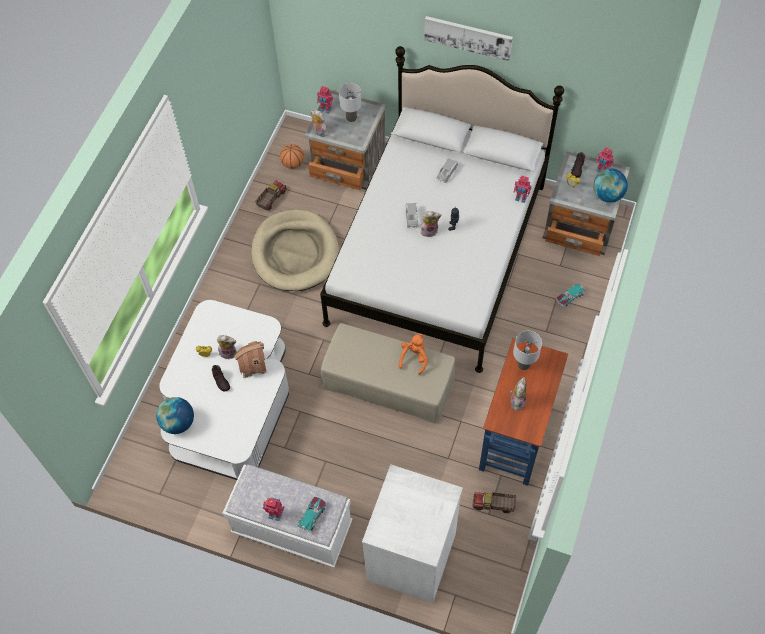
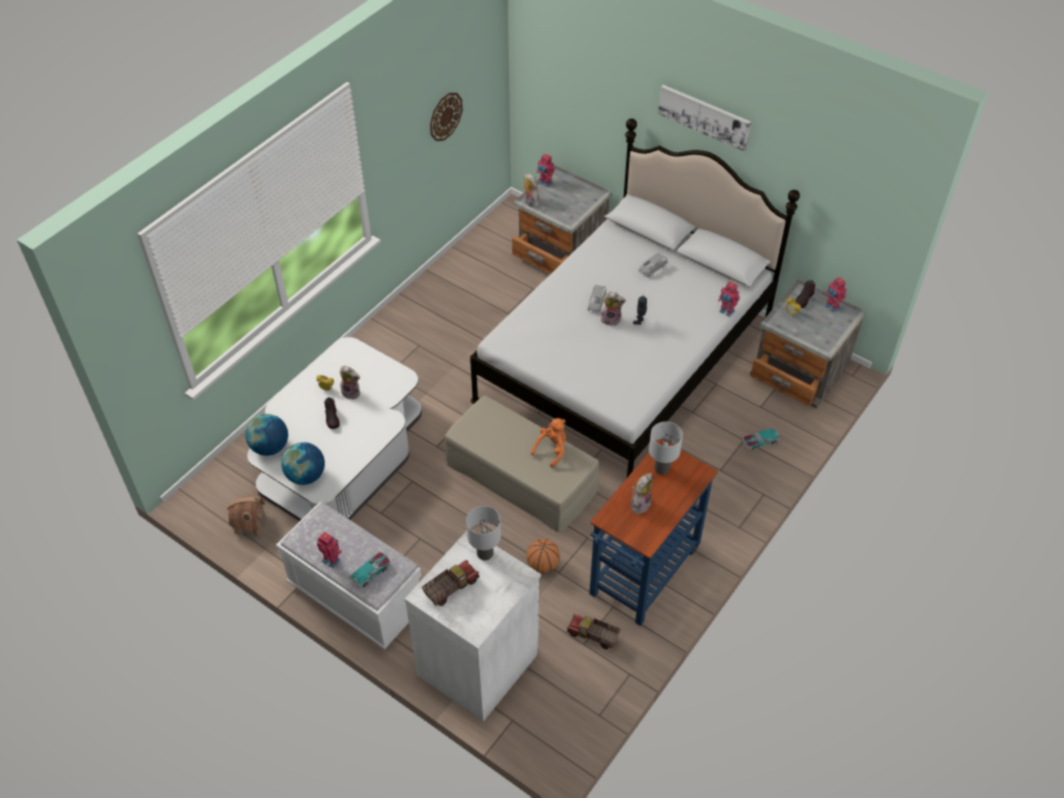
camera: 15 degrees right, 10 degrees down
(234, 81) = (445, 116): none -> wall clock
(253, 365) = (373, 411): toy house -> toy house (250, 523)
(271, 199) = (464, 268): toy truck -> toy truck (450, 588)
(293, 164) = (500, 240): basketball -> basketball (543, 564)
(295, 253) = (469, 325): beige dog bed -> none
(350, 118) = (569, 197): white table lamp -> white table lamp (484, 554)
(607, 195) = (829, 333): globe -> globe (306, 476)

